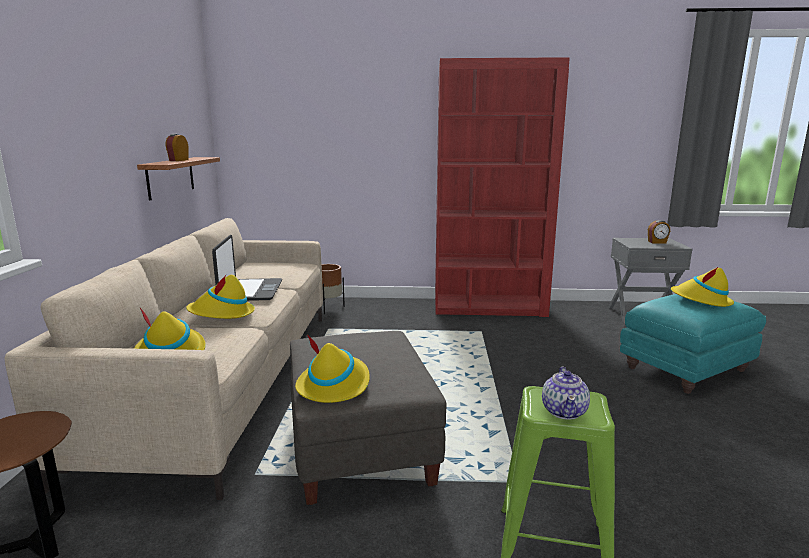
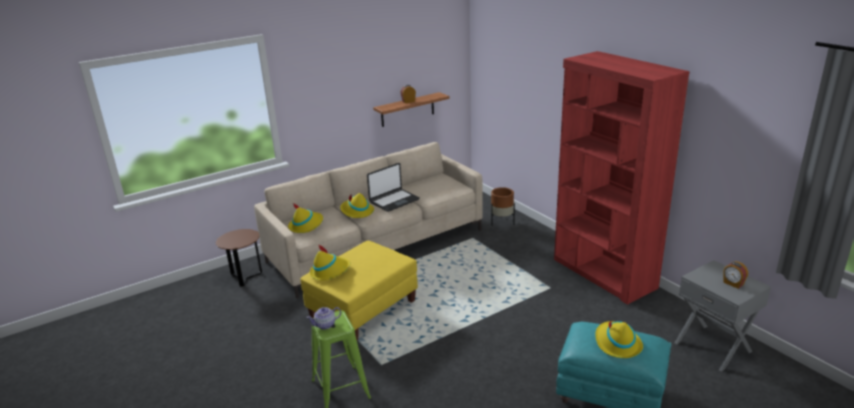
camera: 55 degrees right, 10 degrees up
(360, 447) = (363, 310): grey ottoman -> yellow ottoman

